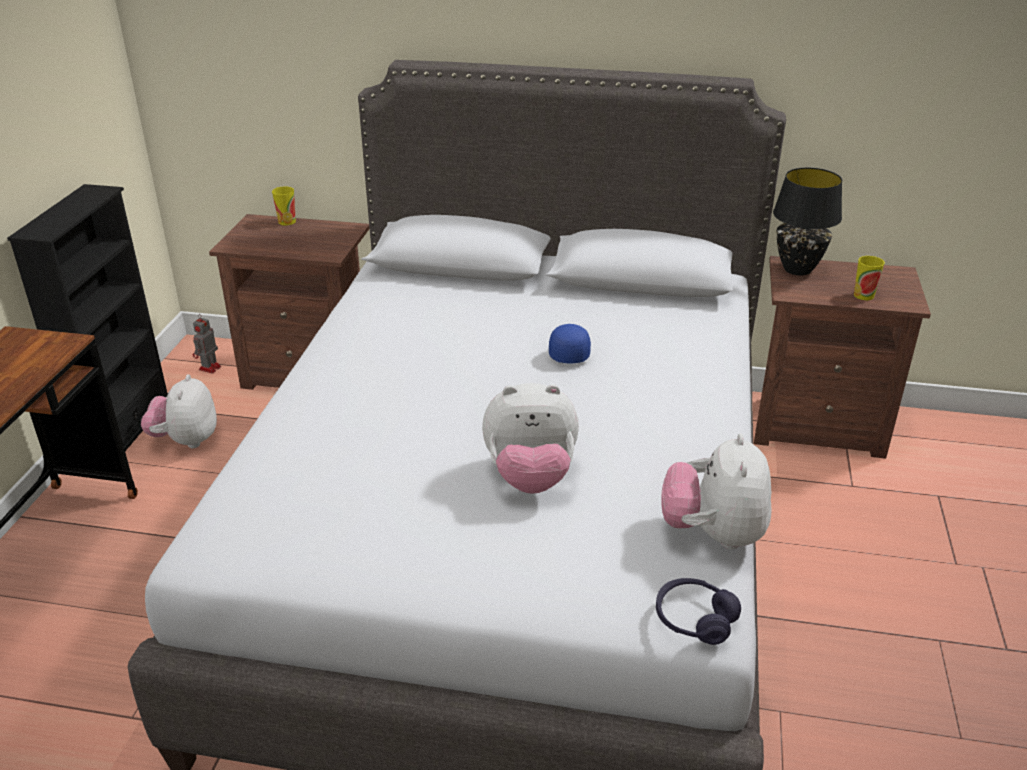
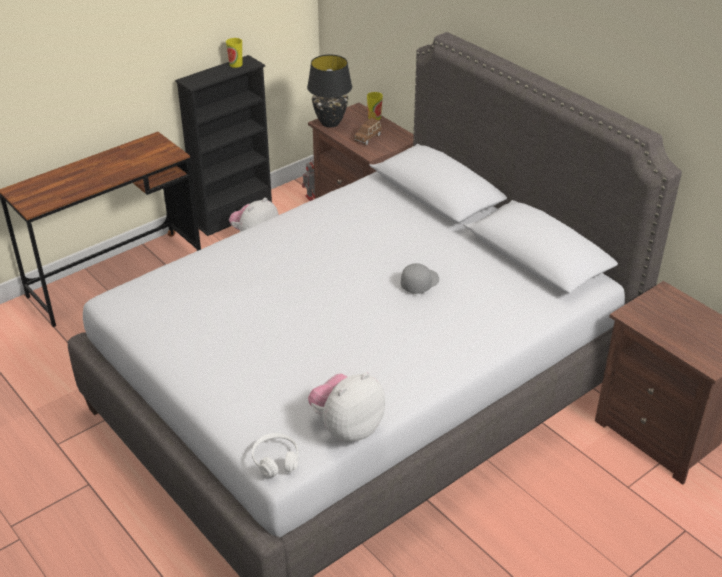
camera: 40 degrees right, 5 degrees up
(307, 242) = (368, 138): none -> brown toy car
(530, 477) = (298, 345): plush toy -> none
(567, 351) = (419, 283): blue cap -> grey cap
(694, 620) = (276, 460): purple headphones -> white headphones
(796, 269) = (666, 300): black table lamp -> black table lamp (330, 123)
(863, 295) = (685, 343): cup -> cup (236, 64)

